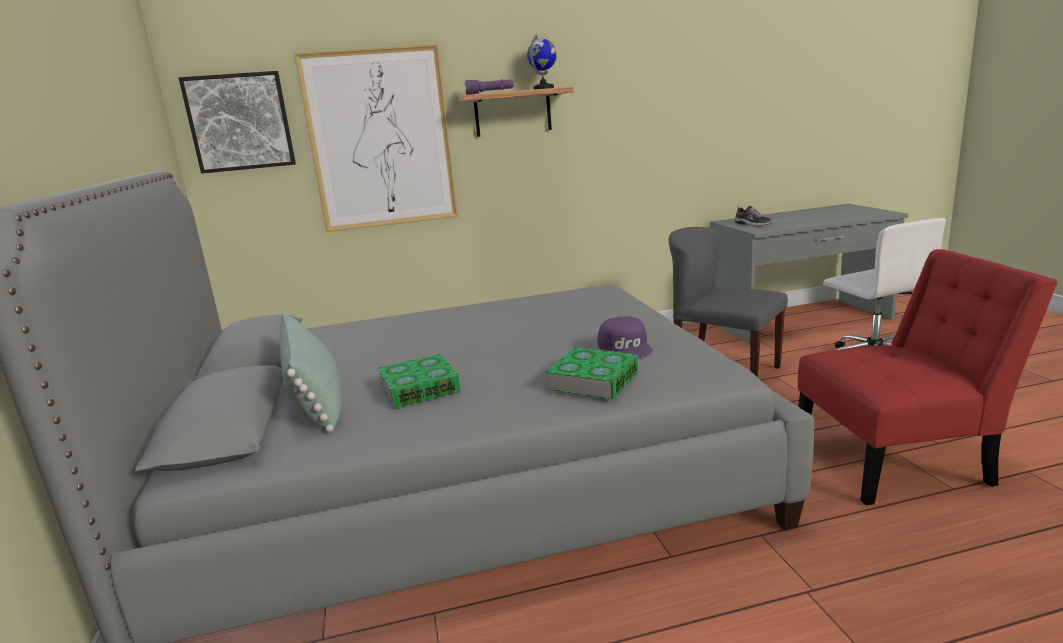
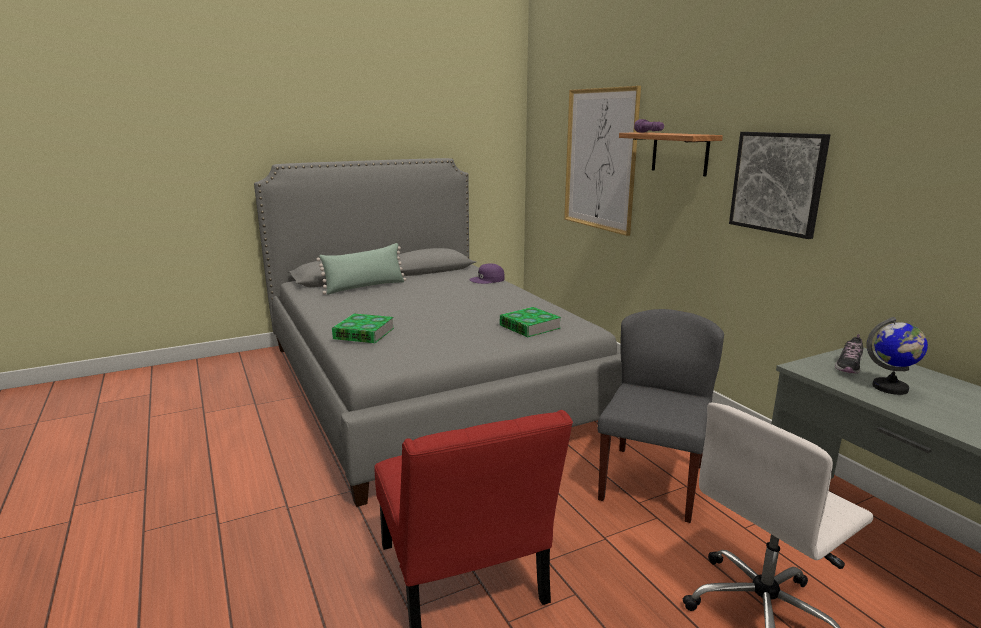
camera: 75 degrees right, 0 degrees up
(240, 122) = (546, 134): picture -> picture (777, 182)
(420, 387) = (371, 301): book -> book (529, 327)
(544, 88) = (691, 134): globe -> globe (890, 388)
(625, 348) = (420, 338): purple cap -> purple cap (487, 280)

